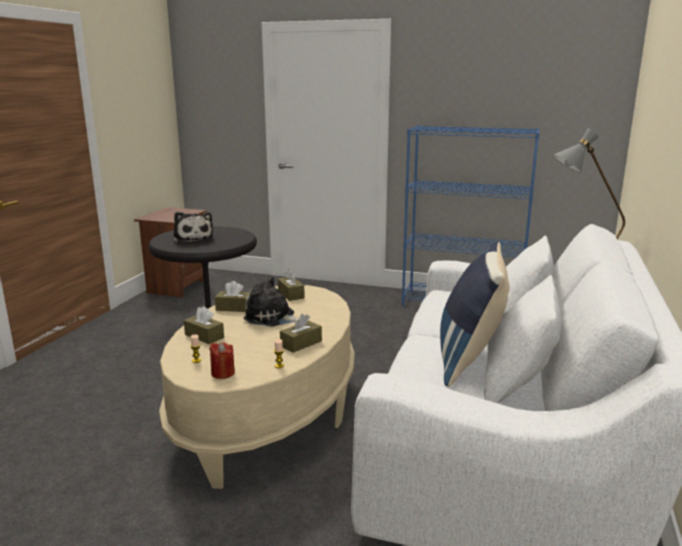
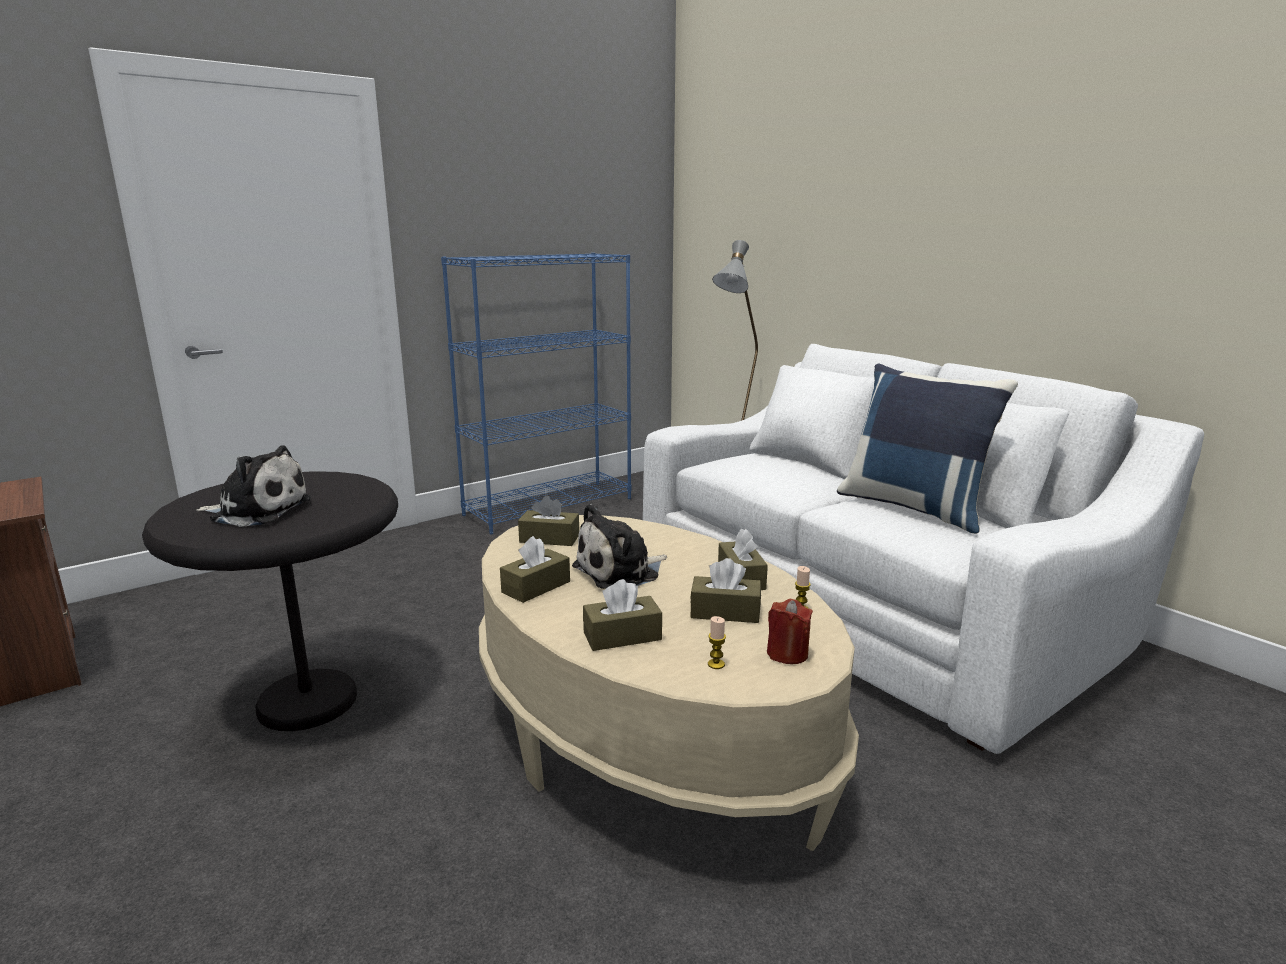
camera: 55 degrees left, 0 degrees up
(254, 350) = (725, 612): none -> brown tissue box

